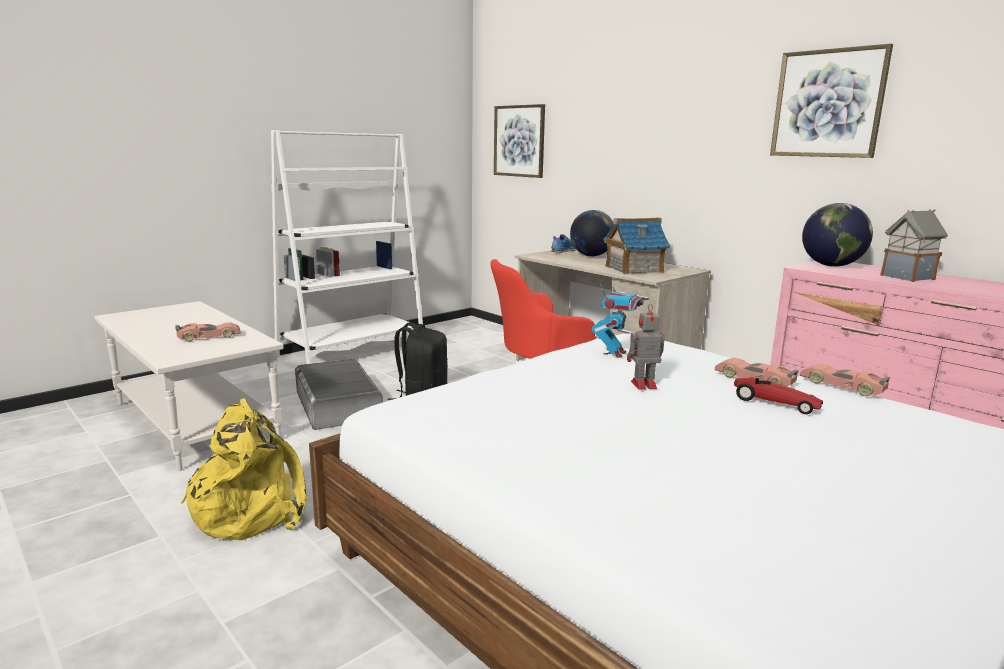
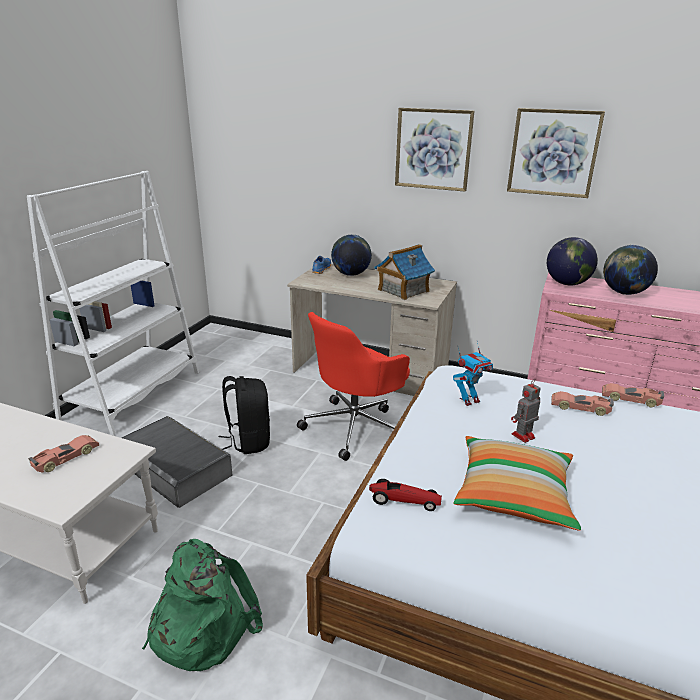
camera: 25 degrees left, 10 degrees up
(251, 510) = (201, 624): yellow backpack -> green backpack
(519, 141) = (252, 162): picture -> picture (433, 149)
(569, 420) = (513, 495): none -> pillow
(615, 353) = (469, 400): toy robot -> toy robot turned 60 degrees clockwise
(774, 403) = (614, 433): toy car -> toy car (404, 501)
(907, 277) = (624, 293): toy house -> globe

